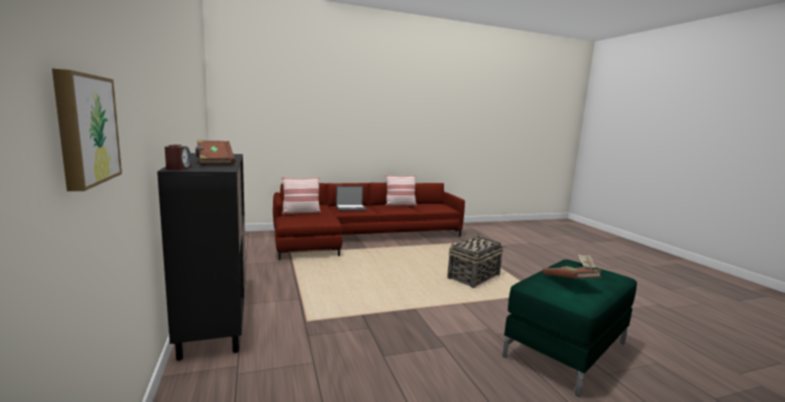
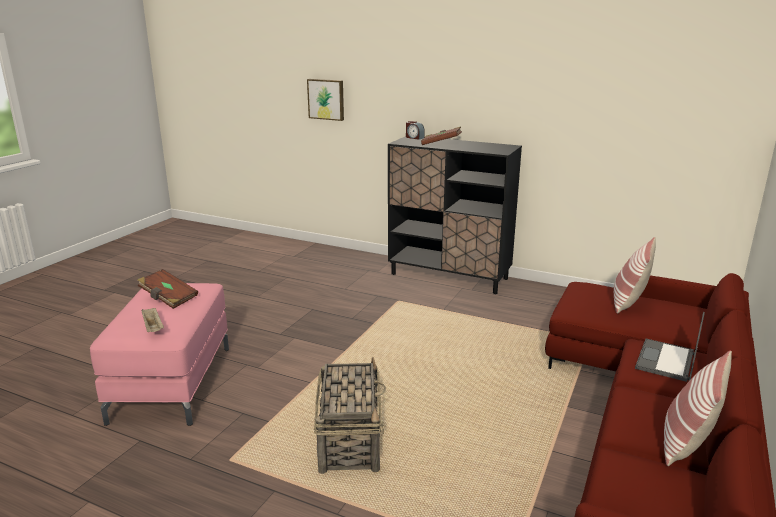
camera: 135 degrees right, 10 degrees up
(566, 348) = (173, 383): green ottoman -> pink ottoman

